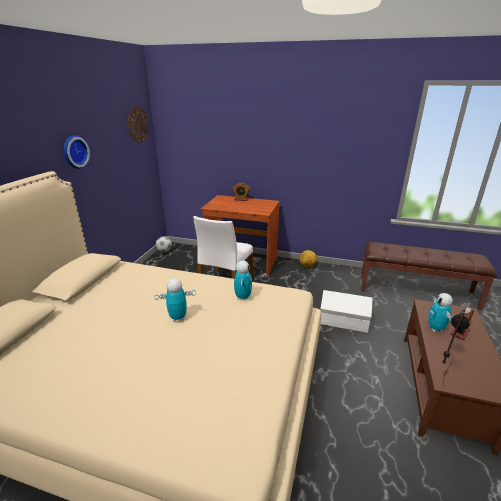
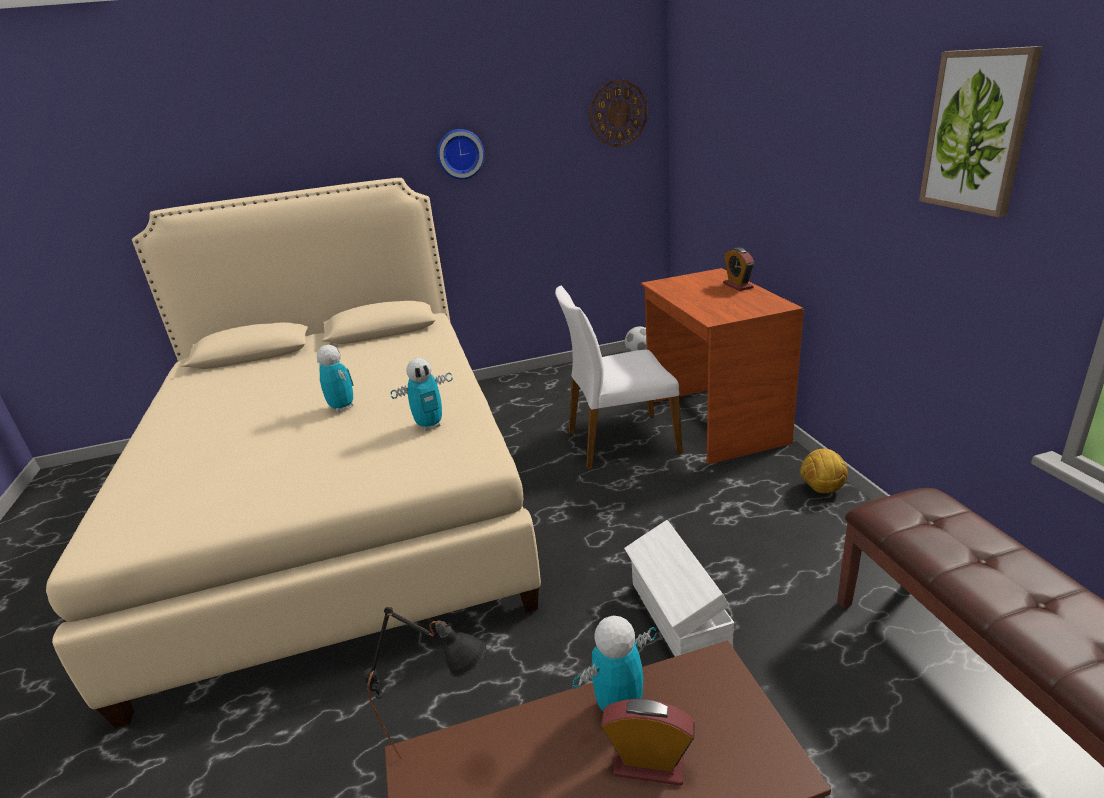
camera: 60 degrees right, 0 degrees up
(356, 129) = (977, 132): none -> picture

